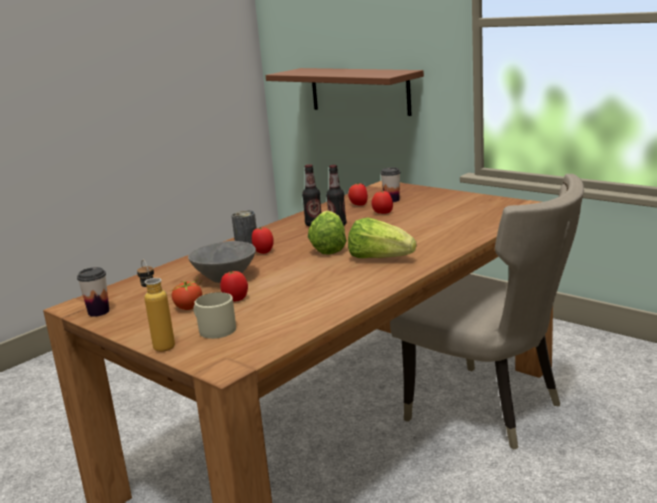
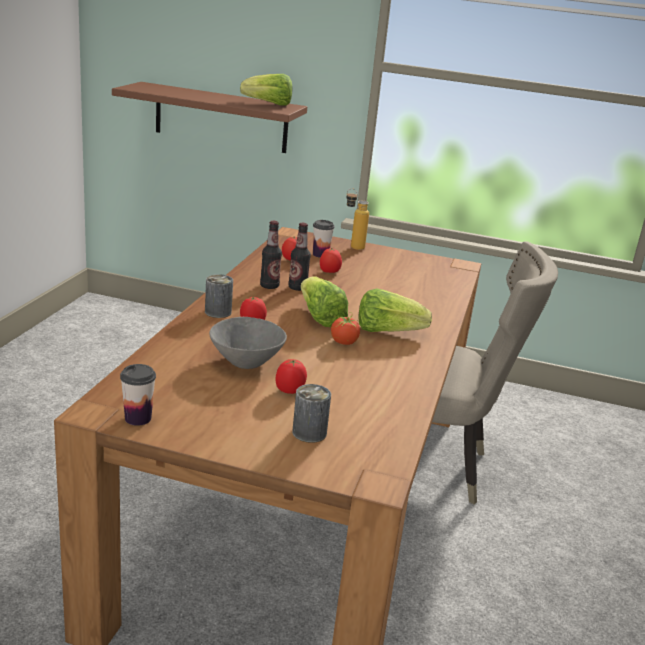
camera: 30 degrees left, 5 degrees up
(161, 344) = (270, 458): bottle -> bottle (352, 246)
(189, 307) = (247, 405): tomato -> tomato (344, 342)
(214, 329) = (309, 432): beige mug -> can
(385, 72) = (269, 104): none -> lettuce

